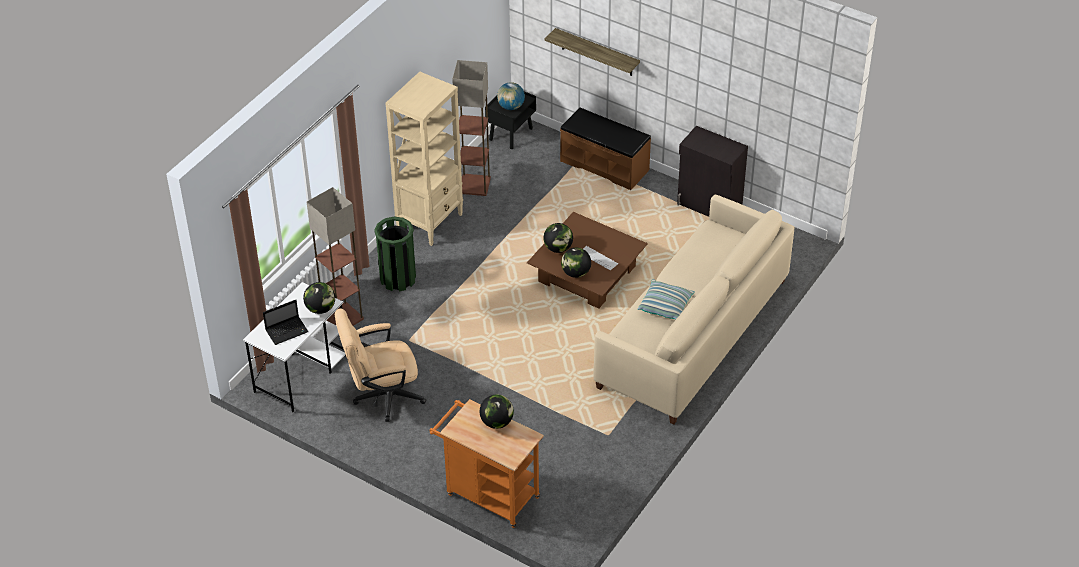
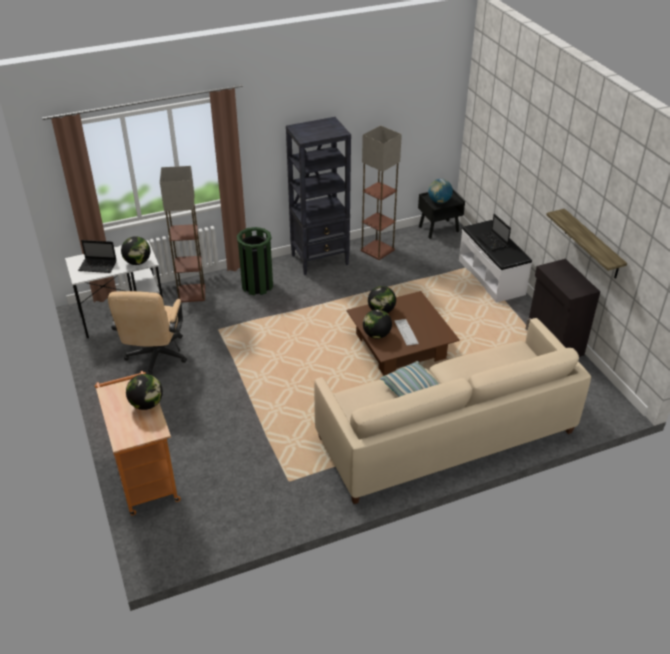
camera: 35 degrees right, 5 degrees down
(382, 396) = (155, 359): beige office chair -> beige office chair turned 105 degrees counterclockwise
(430, 222) = (320, 260): beige bookcase -> black bookcase
(597, 53) = (511, 167): shelf -> shelf (592, 244)
(601, 131) = (492, 241): none -> laptop
(605, 165) = (492, 277): brown bench -> white bench

